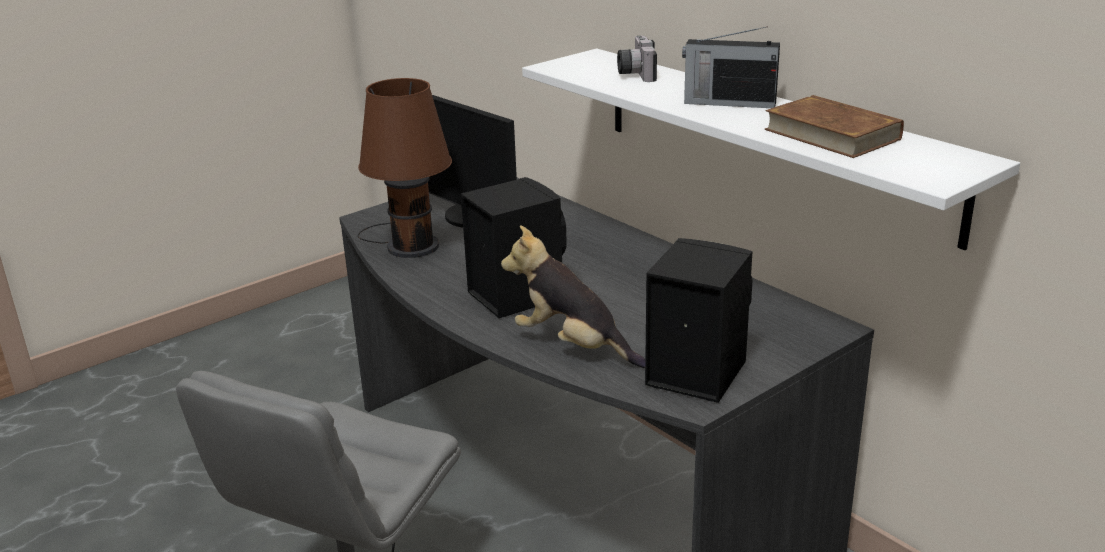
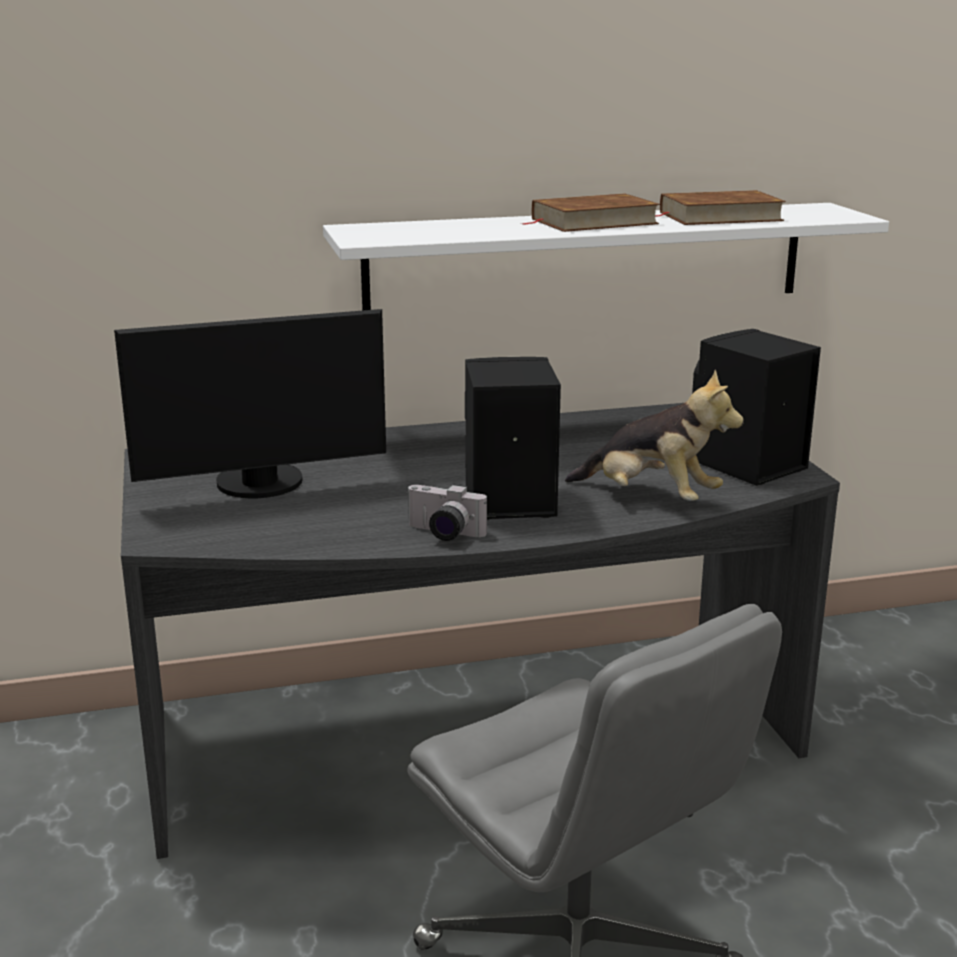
camera: 65 degrees left, 5 degrees down
(409, 245) = (291, 528): brown table lamp -> none
(572, 346) = (651, 498): plush toy -> plush toy turned 120 degrees counterclockwise
(635, 73) = (448, 227): camera -> camera (442, 534)
(728, 103) = (593, 221): radio -> brown book

